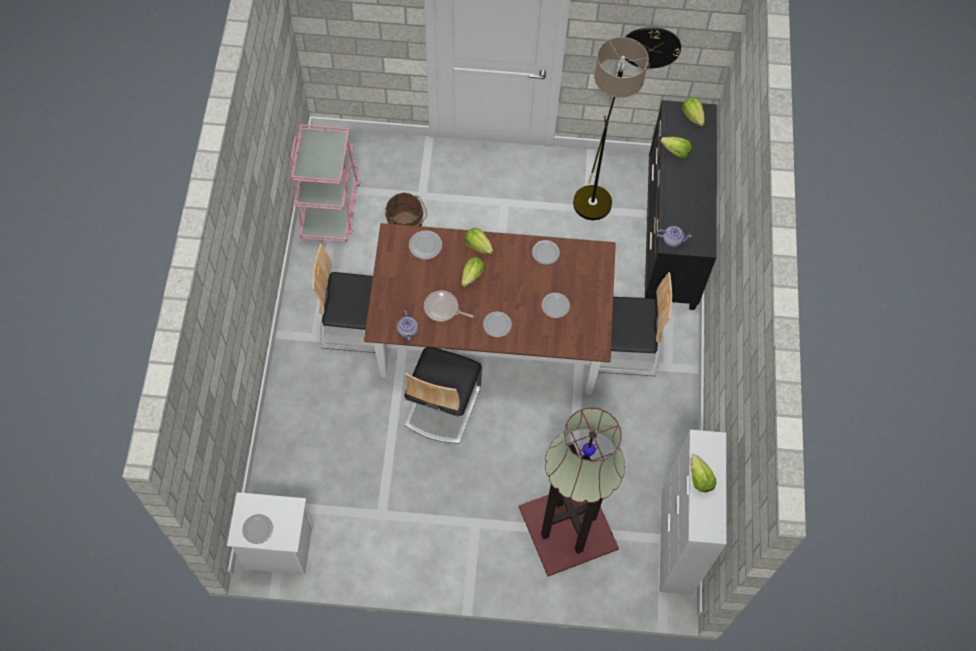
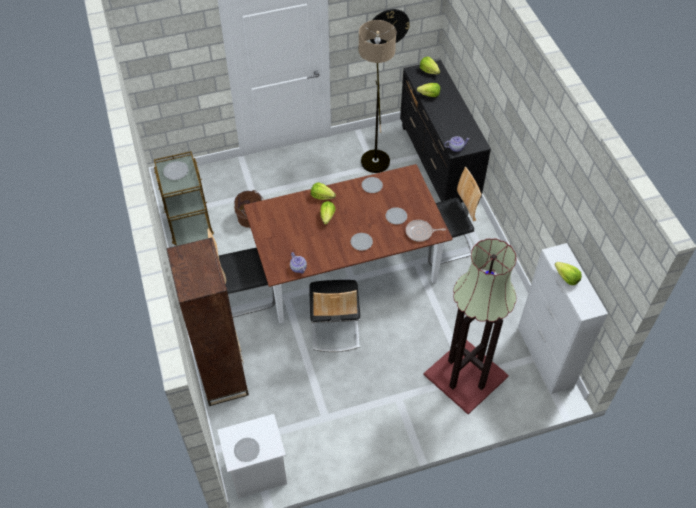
camera: 20 degrees left, 10 degrees down
(289, 417) = (223, 375): none -> brown bookcase
(330, 208) = (189, 224): pink cart -> brown cart
(425, 245) = (283, 208): plate -> plate (175, 171)
(443, 309) = (317, 245): frying pan -> frying pan (420, 232)

